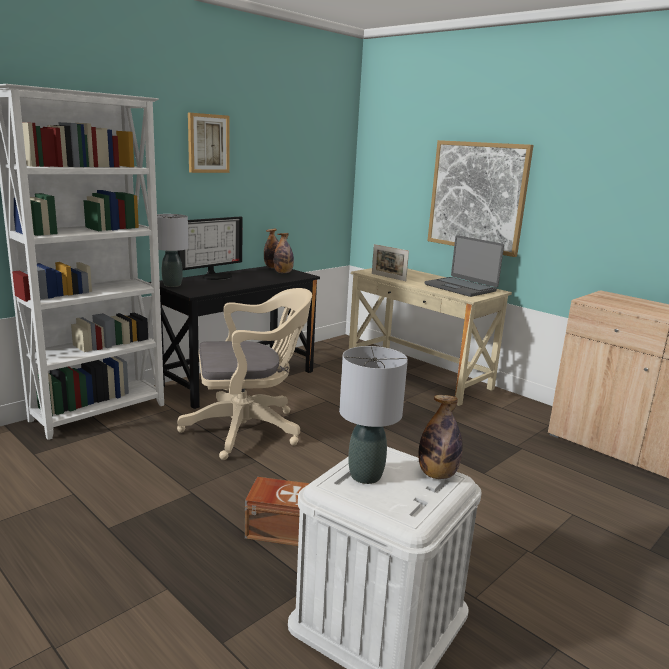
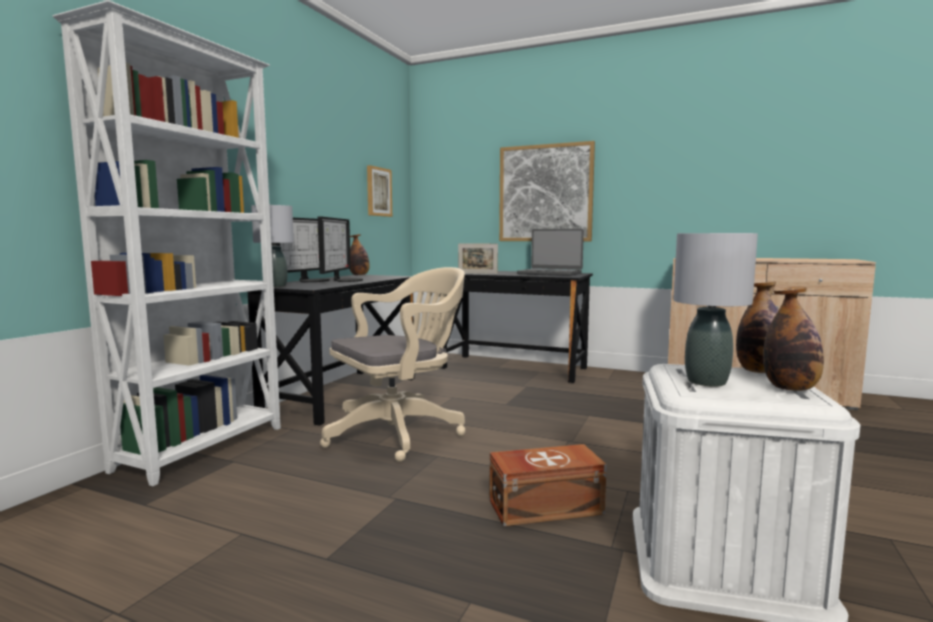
camera: 20 degrees left, 10 degrees down
(208, 143) = (294, 138): picture -> picture (378, 192)
(244, 279) = (345, 280): none -> monitor
(283, 273) = (376, 276): bottle -> bottle (790, 388)
(418, 375) = (513, 368): beige desk -> black desk

